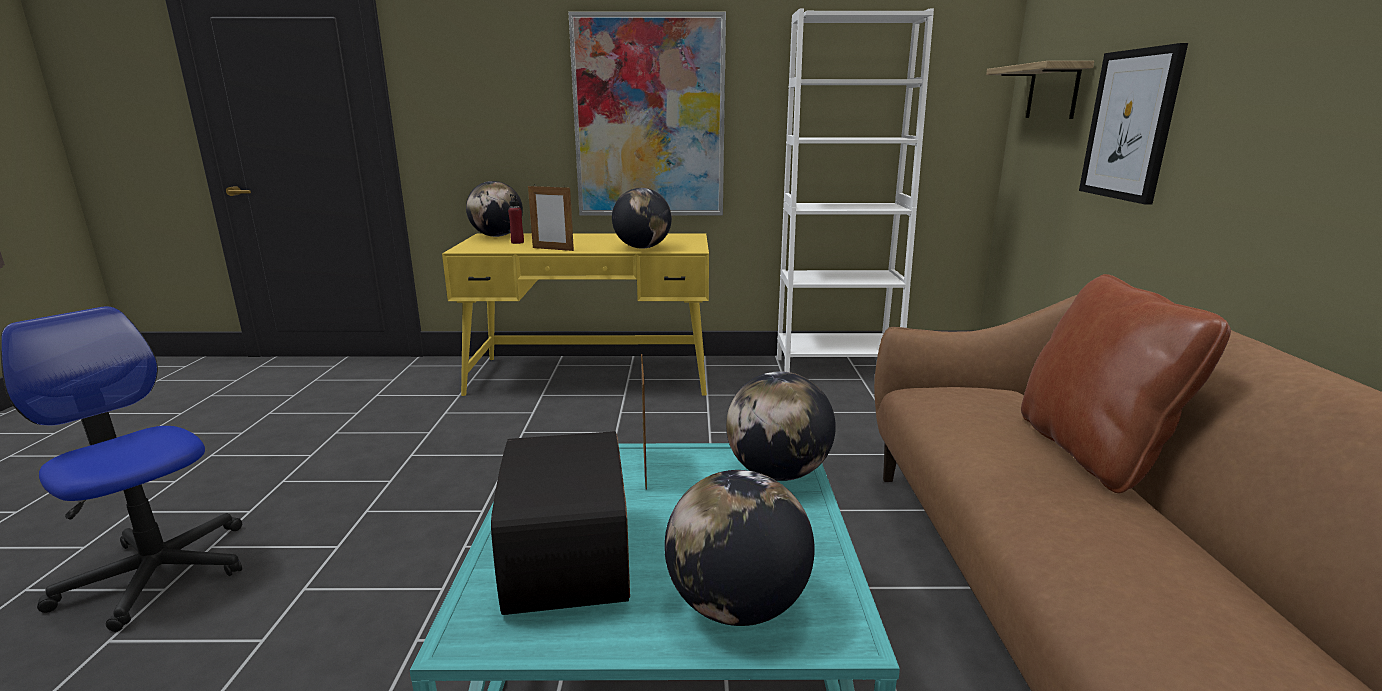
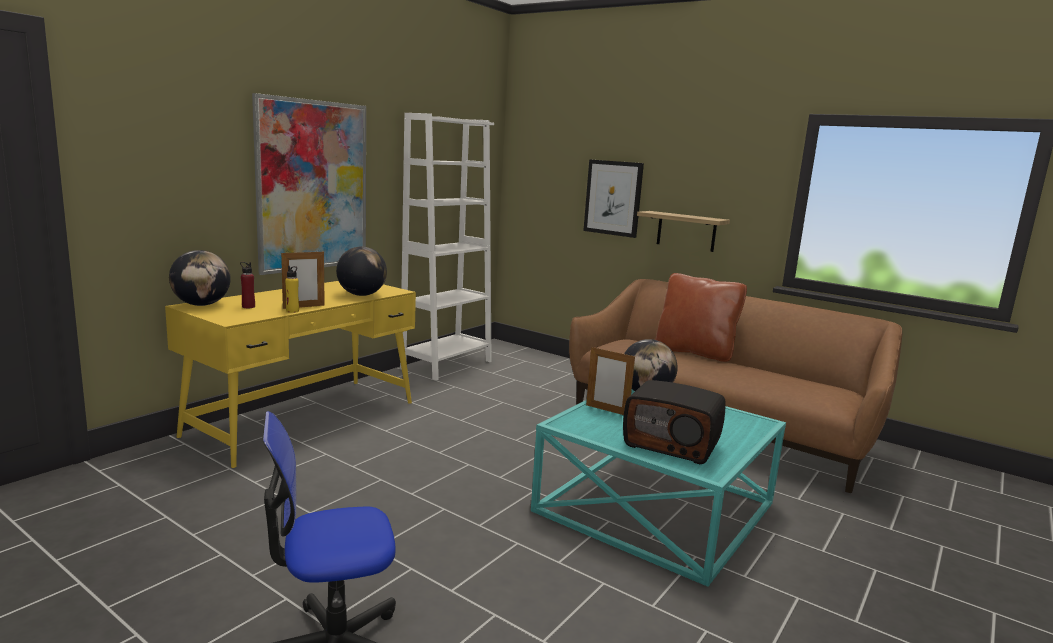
camera: 55 degrees left, 5 degrees down
(530, 251) = (292, 311): none -> yellow bottle
(736, 606) = (733, 430): globe -> none
(1053, 92) = (545, 173): shelf -> shelf (686, 231)

